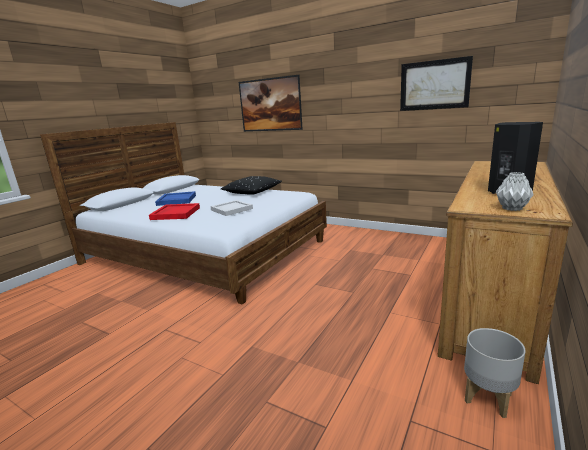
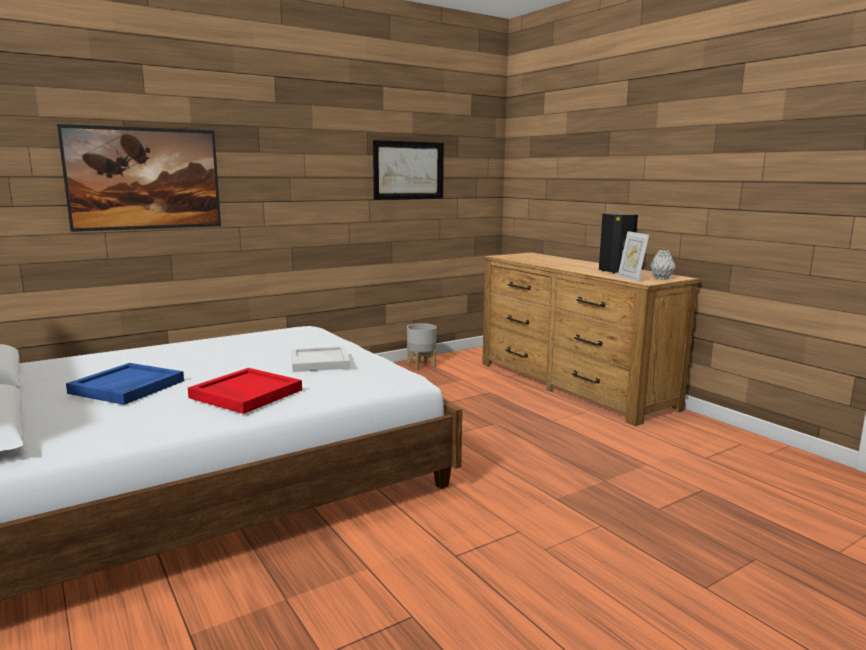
camera: 65 degrees left, 5 degrees down
(252, 192) = (222, 343): black pillow -> none
(472, 201) = (631, 279): none -> picture frame
(487, 397) = (691, 428): grey planter -> grey planter (421, 365)

